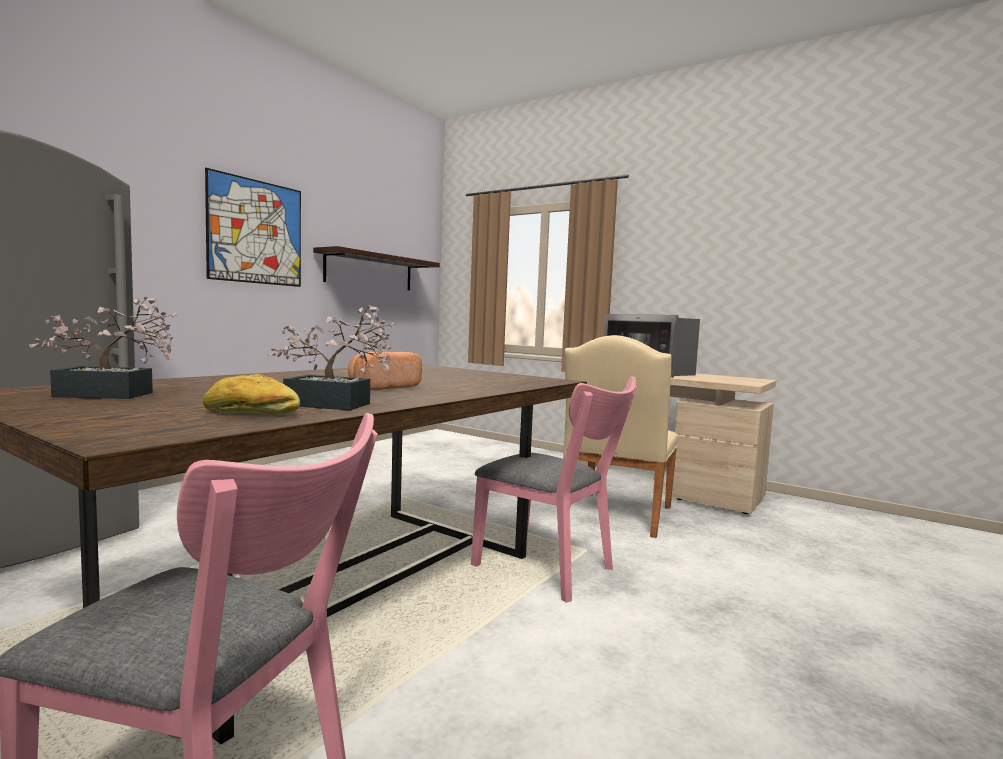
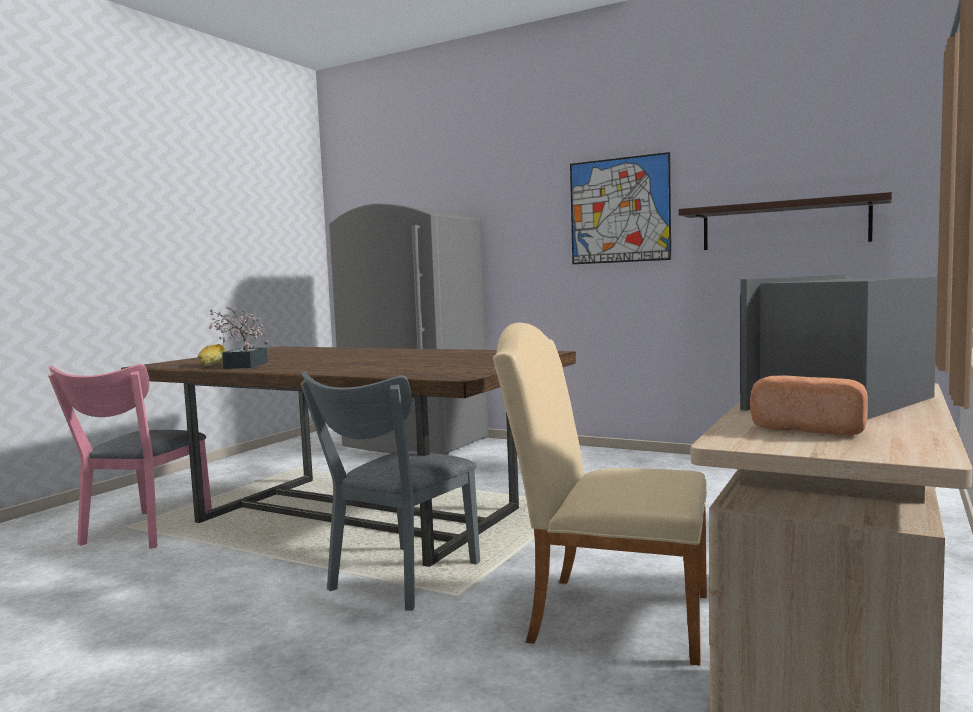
camera: 85 degrees right, 0 degrees up
(114, 395) = (274, 352): potted plant -> none
(382, 387) = (336, 363): bread -> bread (811, 428)
(551, 570) = (398, 580): pink chair -> grey chair

